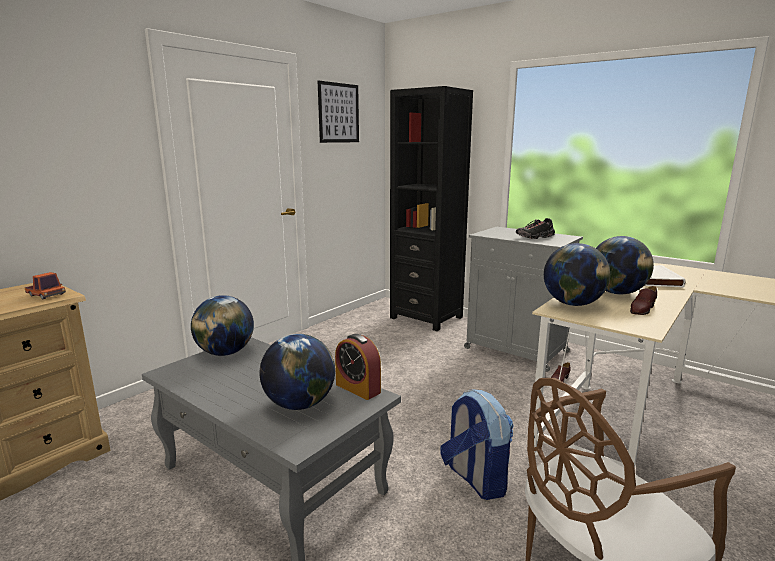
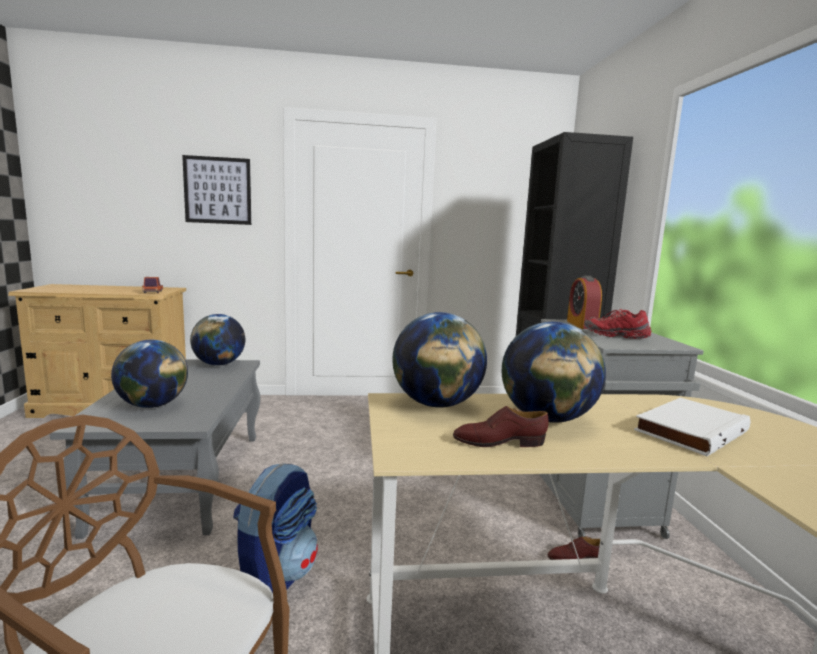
camera: 45 degrees right, 5 degrees down
(338, 113) = (490, 177): picture -> picture (217, 190)
(358, 388) = (203, 414): alarm clock -> alarm clock (582, 325)
(535, 237) = (615, 335): black shoe -> red shoe

